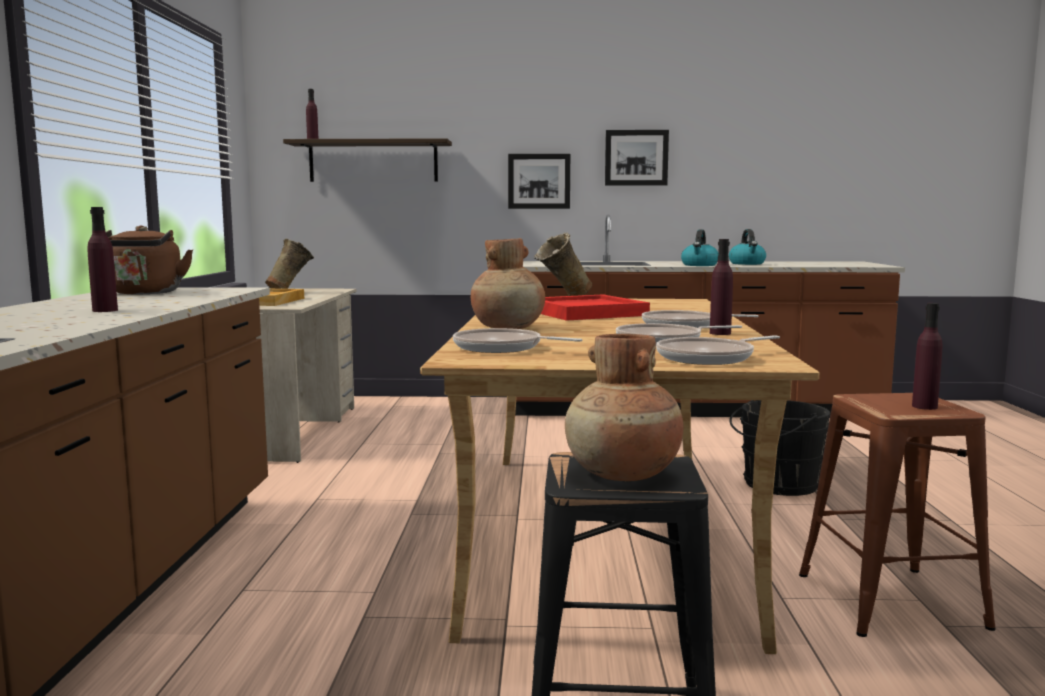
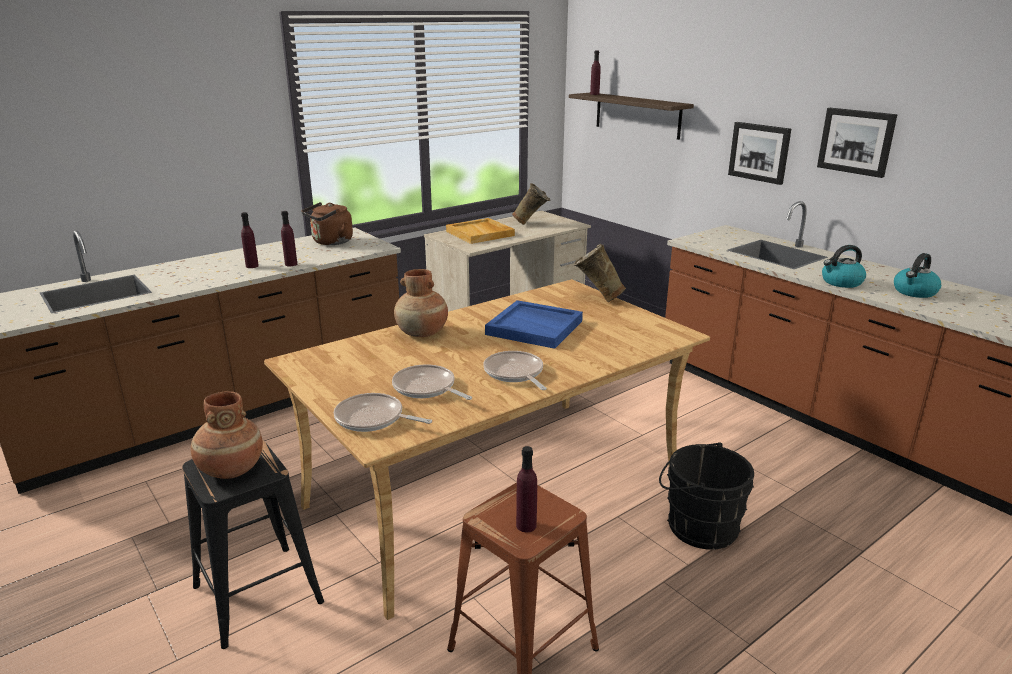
camera: 50 degrees right, 15 degrees up
(502, 348) = (340, 357): frying pan -> none
(586, 312) = (535, 327): red tray -> blue tray
(720, 333) = (494, 394): purple bottle -> purple bottle (291, 264)

